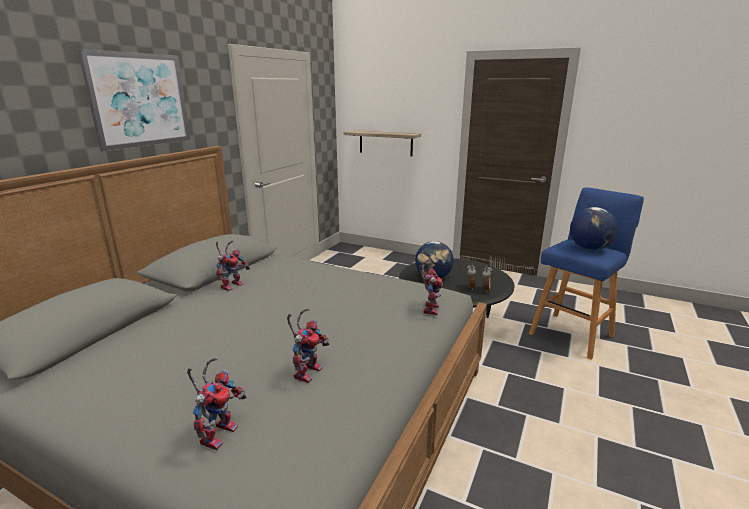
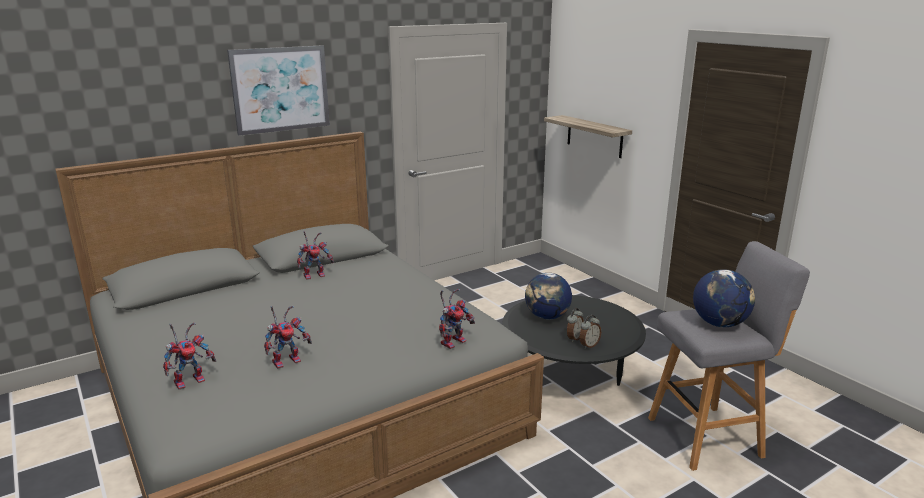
camera: 30 degrees right, 0 degrees up
(572, 334) = (708, 436): blue stool -> grey stool

